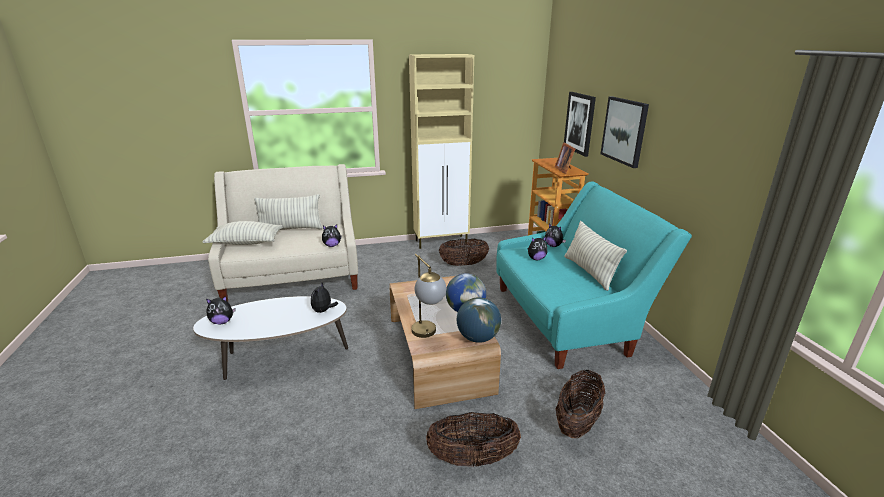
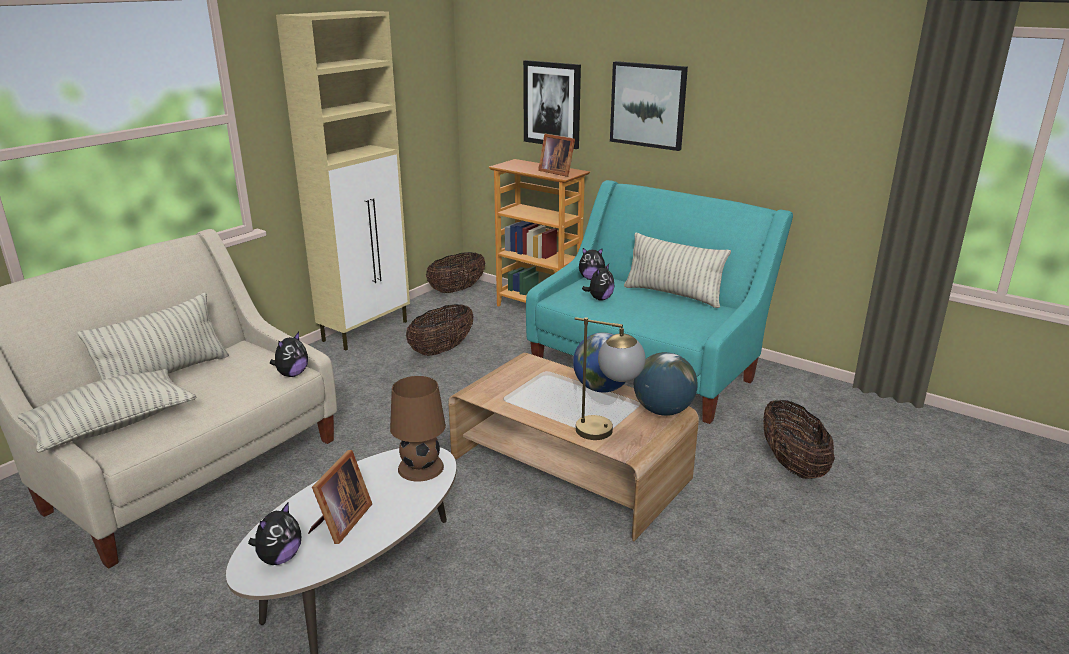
camera: 40 degrees left, 0 degrees up
(260, 319) = (340, 522): none -> picture frame
(323, 311) = (421, 468): plush toy -> brown table lamp
(472, 459) = (758, 552): basket -> basket (457, 290)

